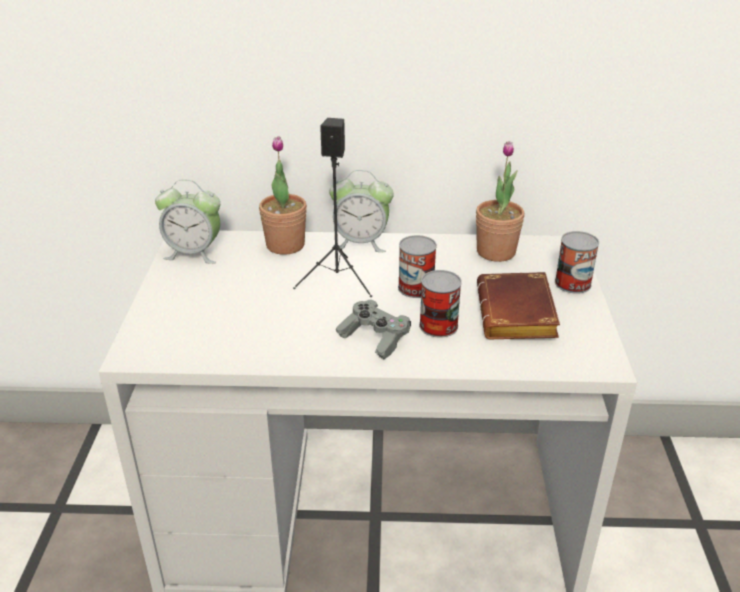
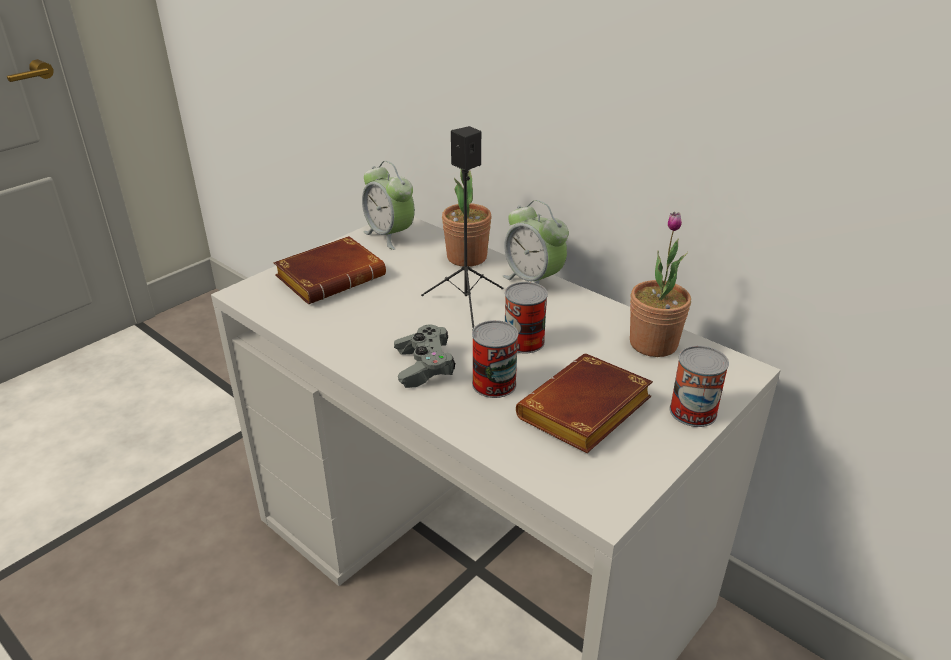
camera: 40 degrees right, 0 degrees up
(194, 306) = (332, 276): none -> brown book

